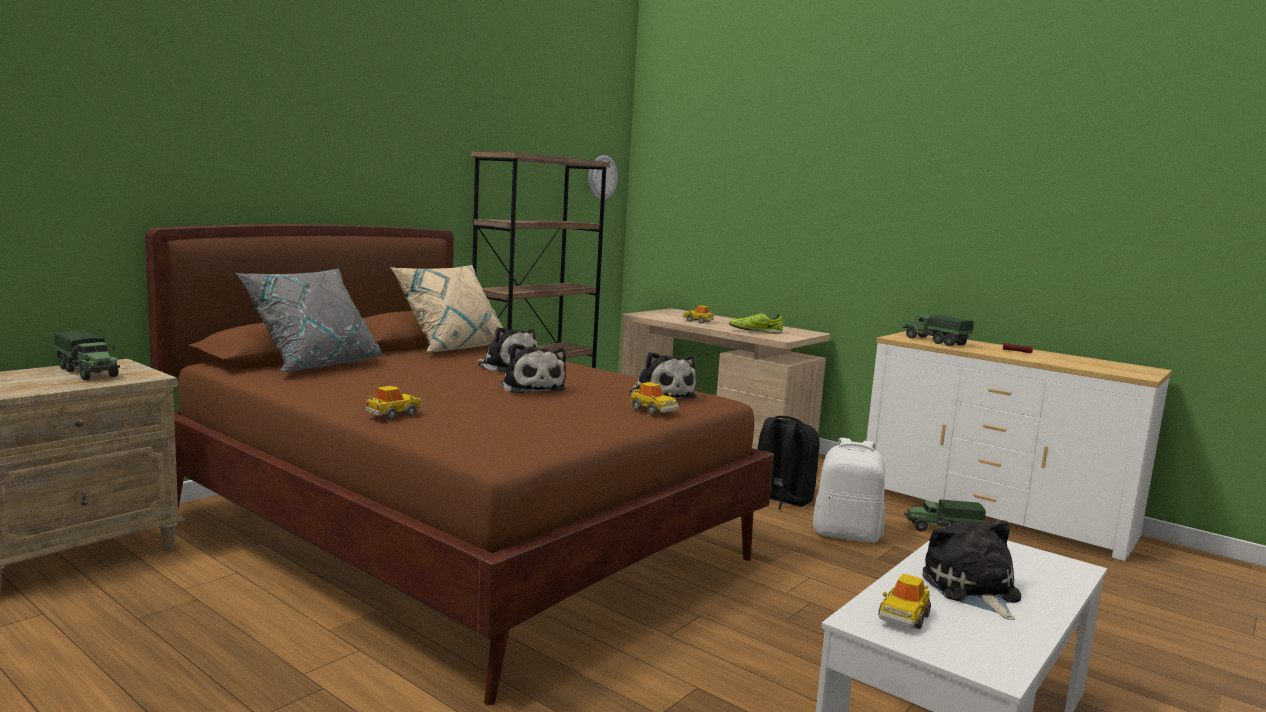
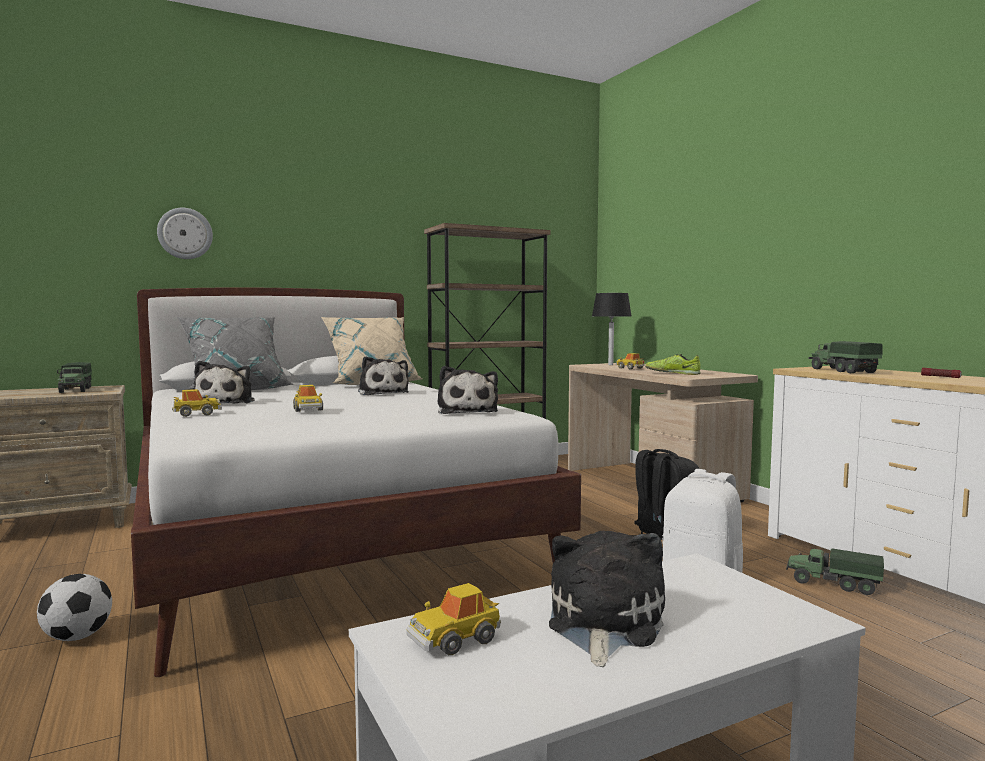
camera: 25 degrees right, 5 degrees down
(339, 684) = (77, 637): none -> football
(457, 535) = (325, 537): brown bed -> white bed
(532, 388) = (364, 404): plush toy -> plush toy (227, 402)
(601, 177) = (565, 250): wall clock -> wall clock (185, 233)
(653, 410) = (426, 419): toy car -> toy car (308, 409)
(665, 314) = (610, 365): none -> black table lamp

